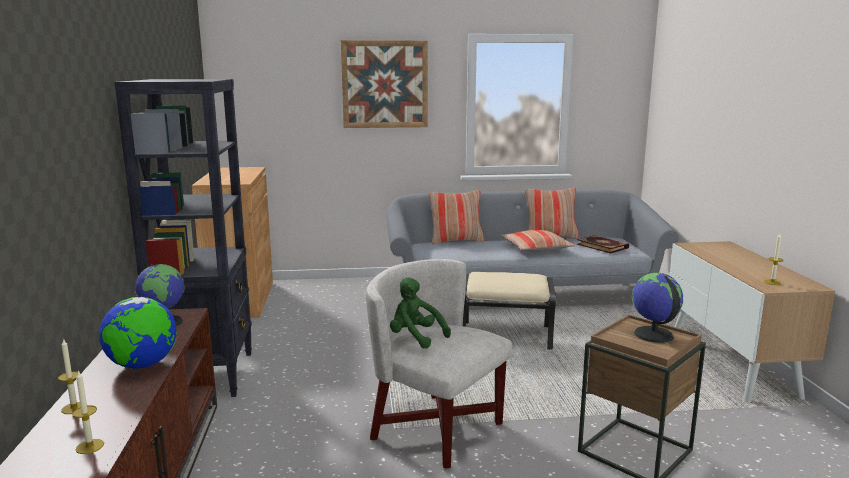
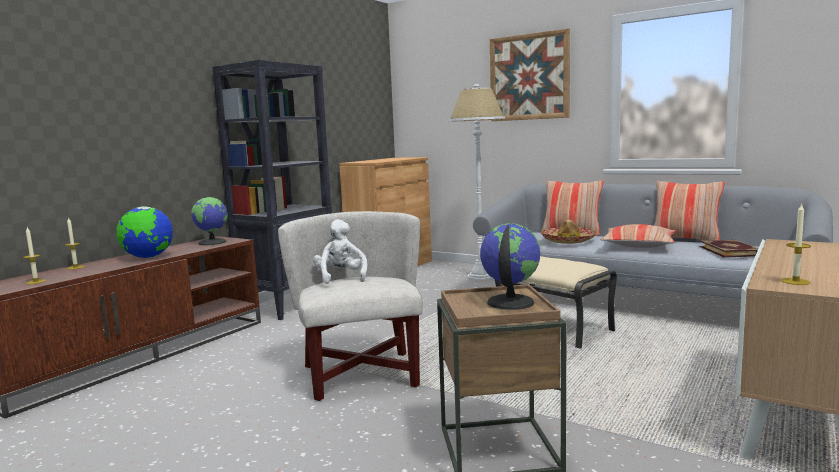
camera: 40 degrees right, 5 degrees down
(356, 293) = (480, 276): none -> white floor lamp
(415, 337) = (341, 278): green plush toy -> white plush toy
(476, 251) = (568, 241): none -> hat

